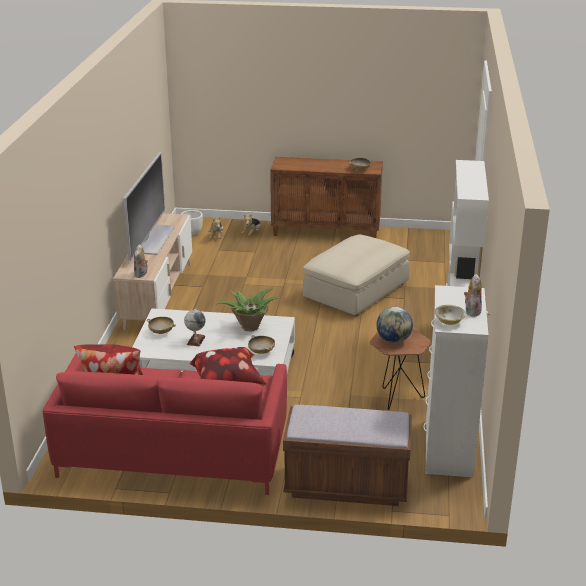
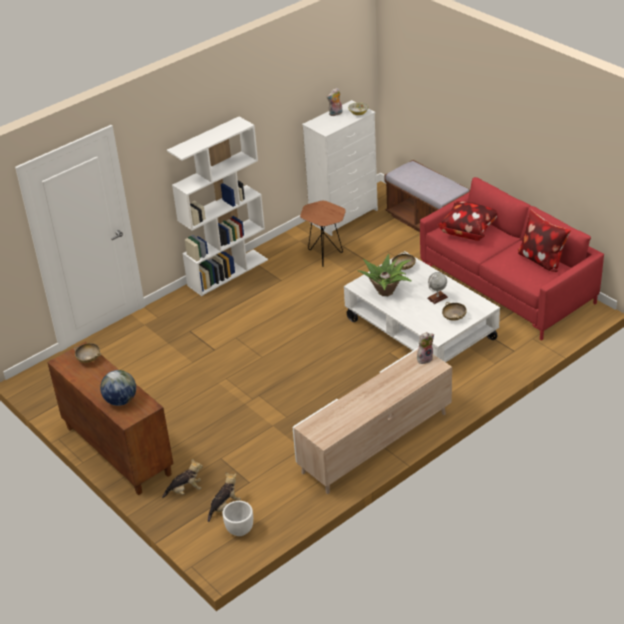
camera: 135 degrees left, 10 degrees up
(154, 239) = (366, 402): television -> none
(356, 290) = (211, 358): beige ottoman -> none
(394, 340) = (325, 215): globe -> globe (120, 401)

